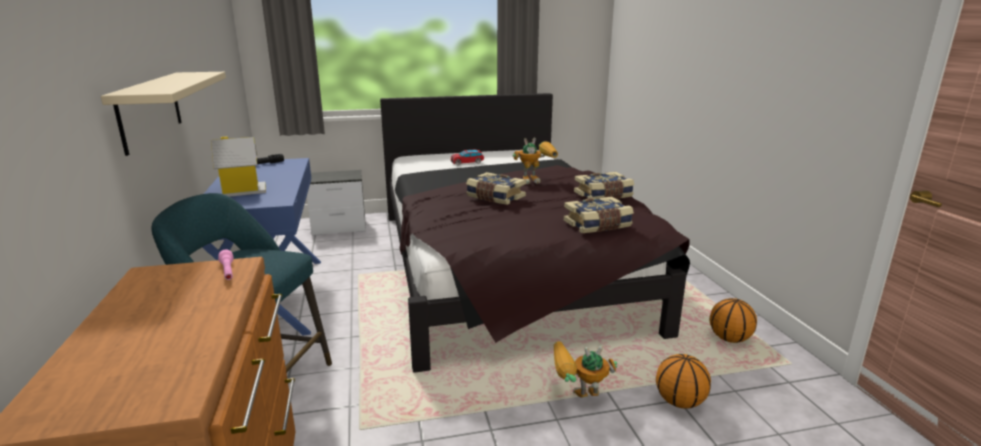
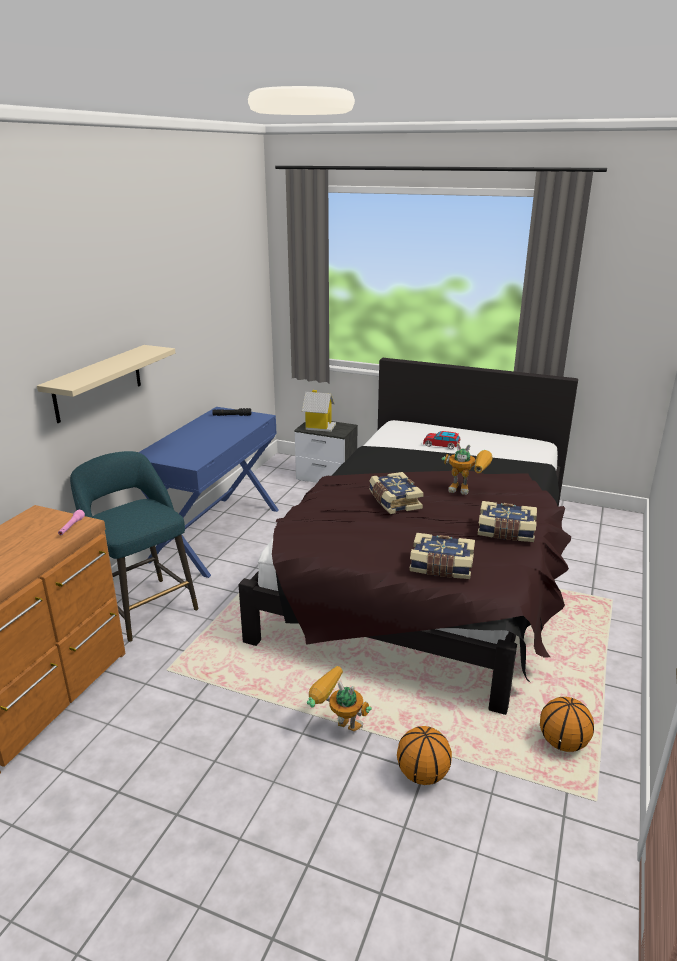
camera: 35 degrees right, 5 degrees up
(242, 190) = (184, 444): toy house -> toy house (319, 426)

